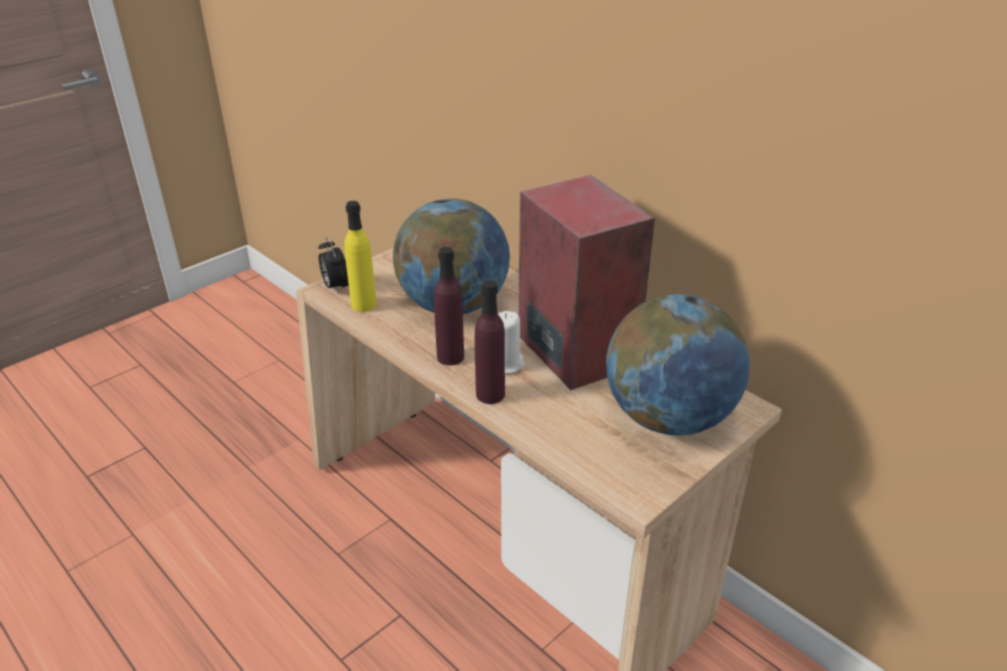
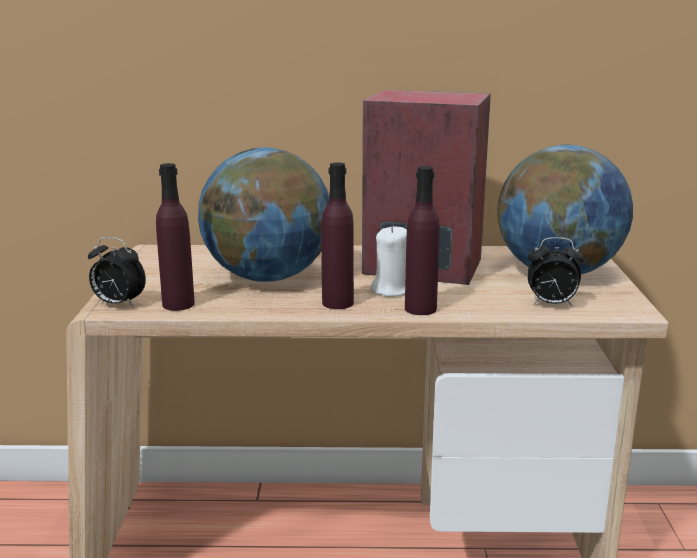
camera: 45 degrees left, 15 degrees down
(364, 305) = (178, 304): yellow bottle -> purple bottle
(589, 448) = (551, 304): none -> alarm clock

